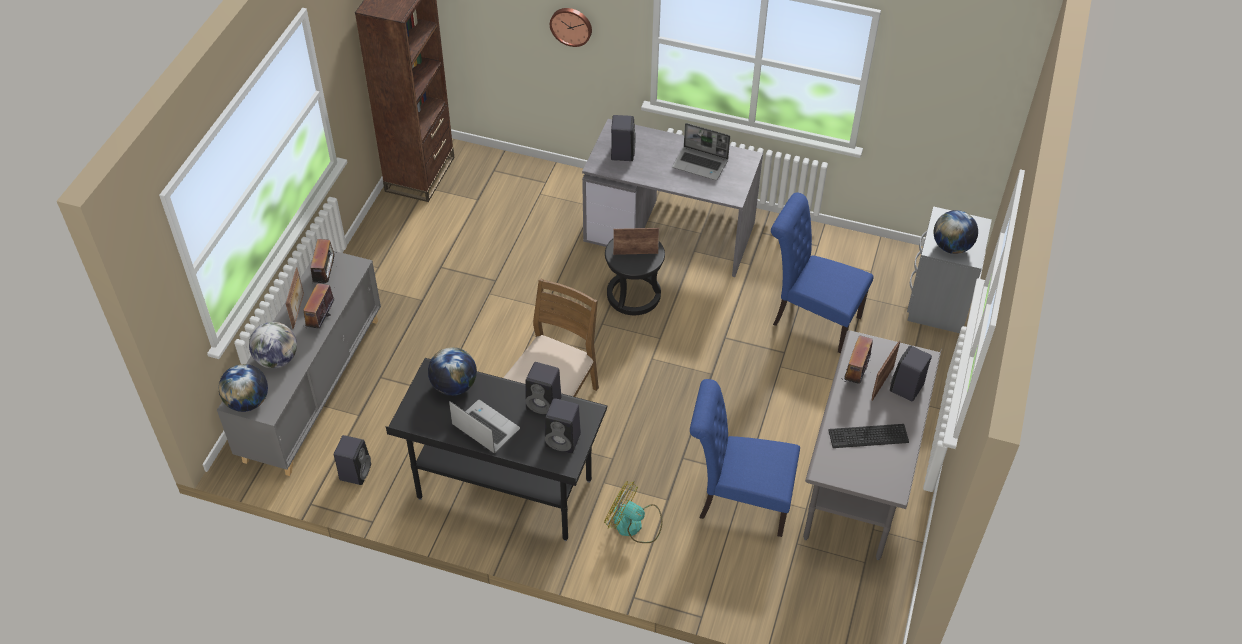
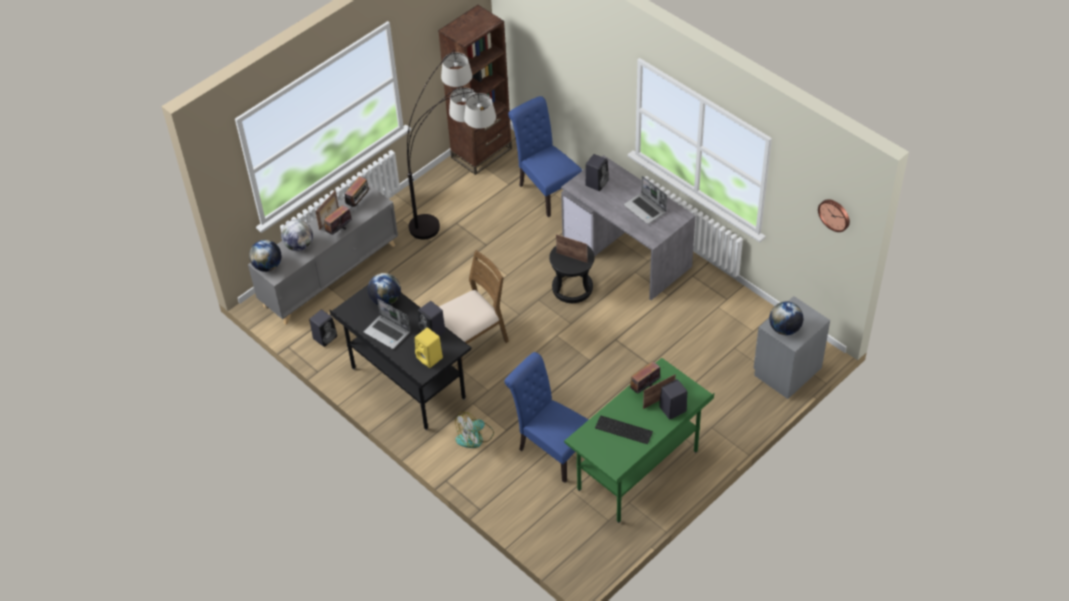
camera: 30 degrees right, 0 degrees up
(440, 257) = (460, 216): none -> floor lamp
(484, 428) = (388, 332): laptop -> laptop turned 150 degrees clockwise
(564, 440) = (430, 358): black speaker -> yellow speaker
(571, 26) = (590, 81): wall clock -> wall clock (835, 214)
(634, 524) = (475, 437): fan -> fan turned 90 degrees counterclockwise
(811, 319) = (685, 349): blue chair -> blue chair (546, 190)
(857, 486) = (638, 471): grey desk -> green desk

